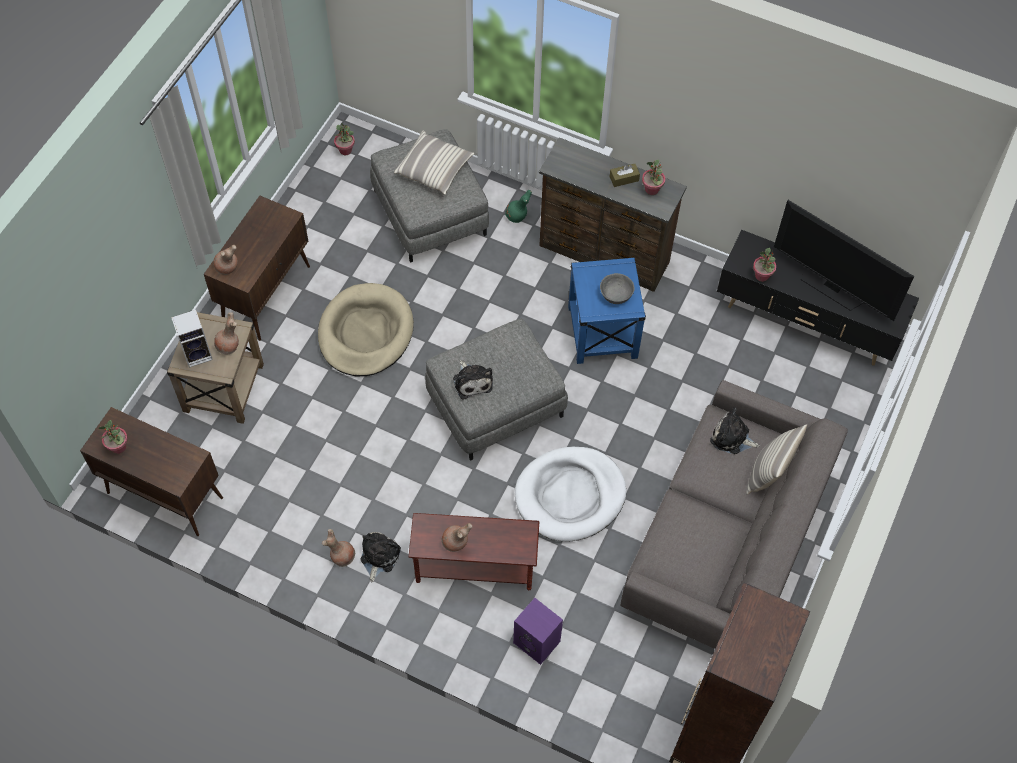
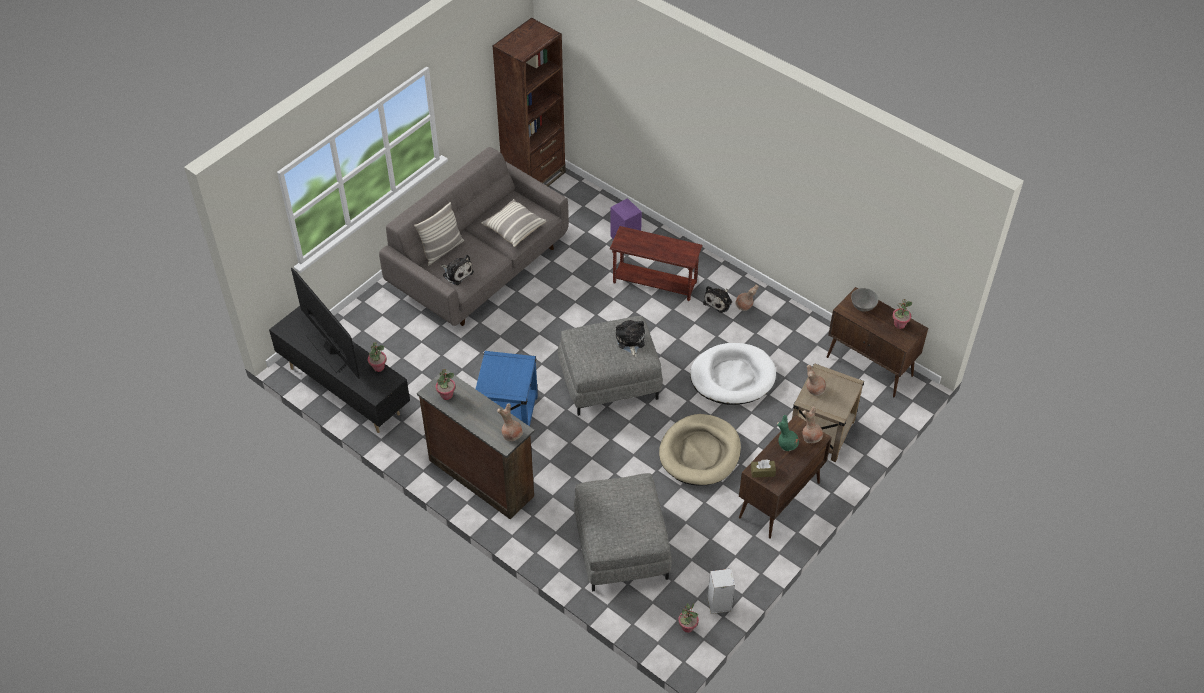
camera: 165 degrees left, 10 degrees down
(198, 353) = (838, 389): speaker -> speaker (718, 604)
(434, 169) = (615, 515): pillow -> pillow (514, 228)
(455, 543) = (669, 245): brown vase -> brown vase (512, 435)
(517, 217) = (545, 526): green vase -> green vase (787, 444)
(570, 496) = (575, 312): white dog bed -> white dog bed (732, 377)
(615, 295) = (500, 370): grey bowl -> grey bowl (863, 305)
(624, 178) = (465, 408): brown tissue box -> brown tissue box (762, 472)

